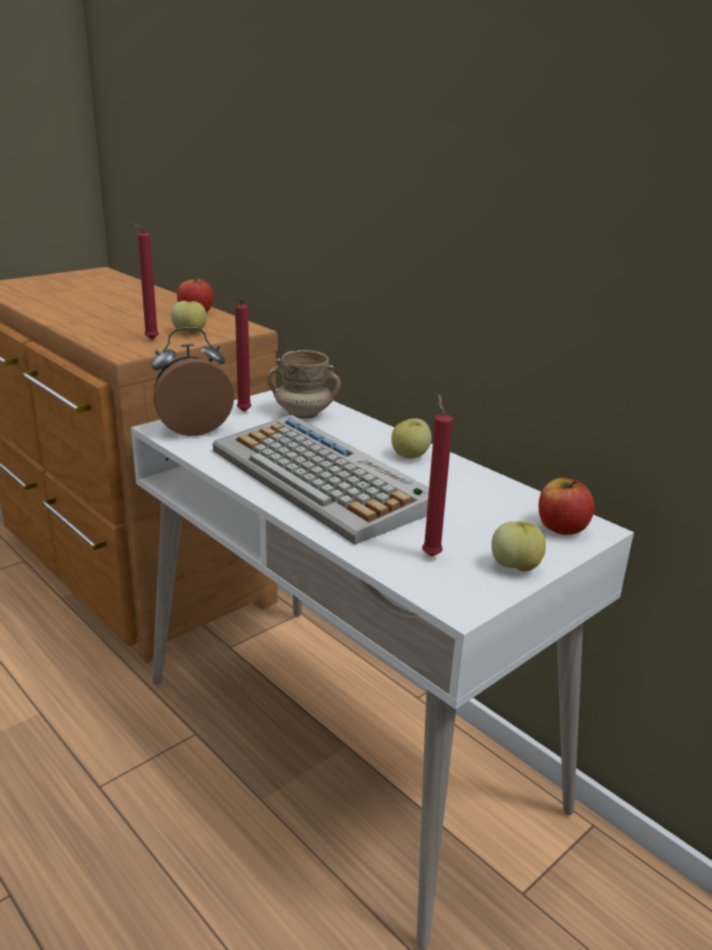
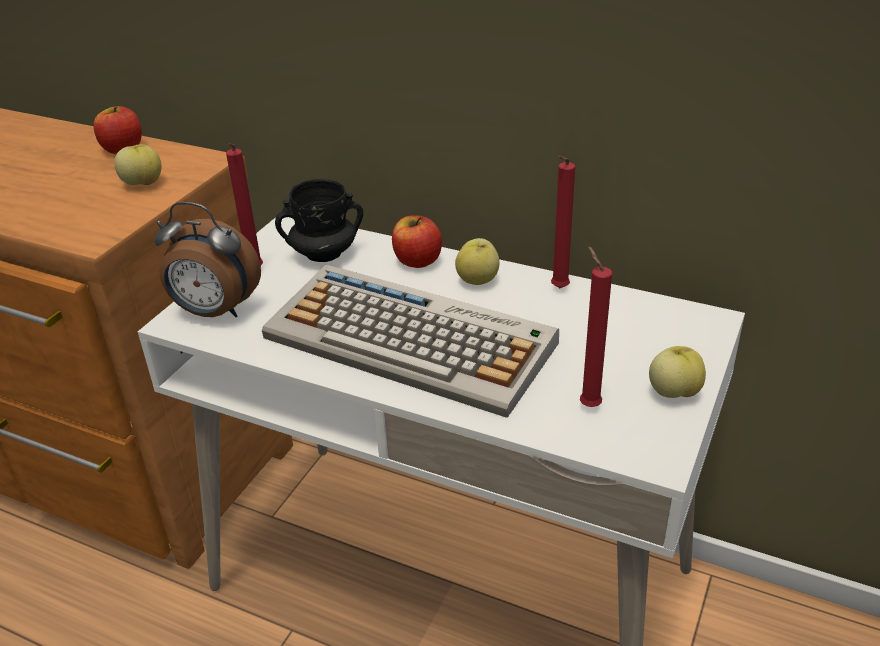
camera: 20 degrees left, 10 degrees up
(149, 340) = (102, 209): red candle -> red candle (557, 289)
(193, 428) = (215, 312): alarm clock -> alarm clock turned 120 degrees counterclockwise
(303, 414) = (323, 254): beige mug -> black mug
(561, 527) = (681, 328): apple -> apple (417, 261)

